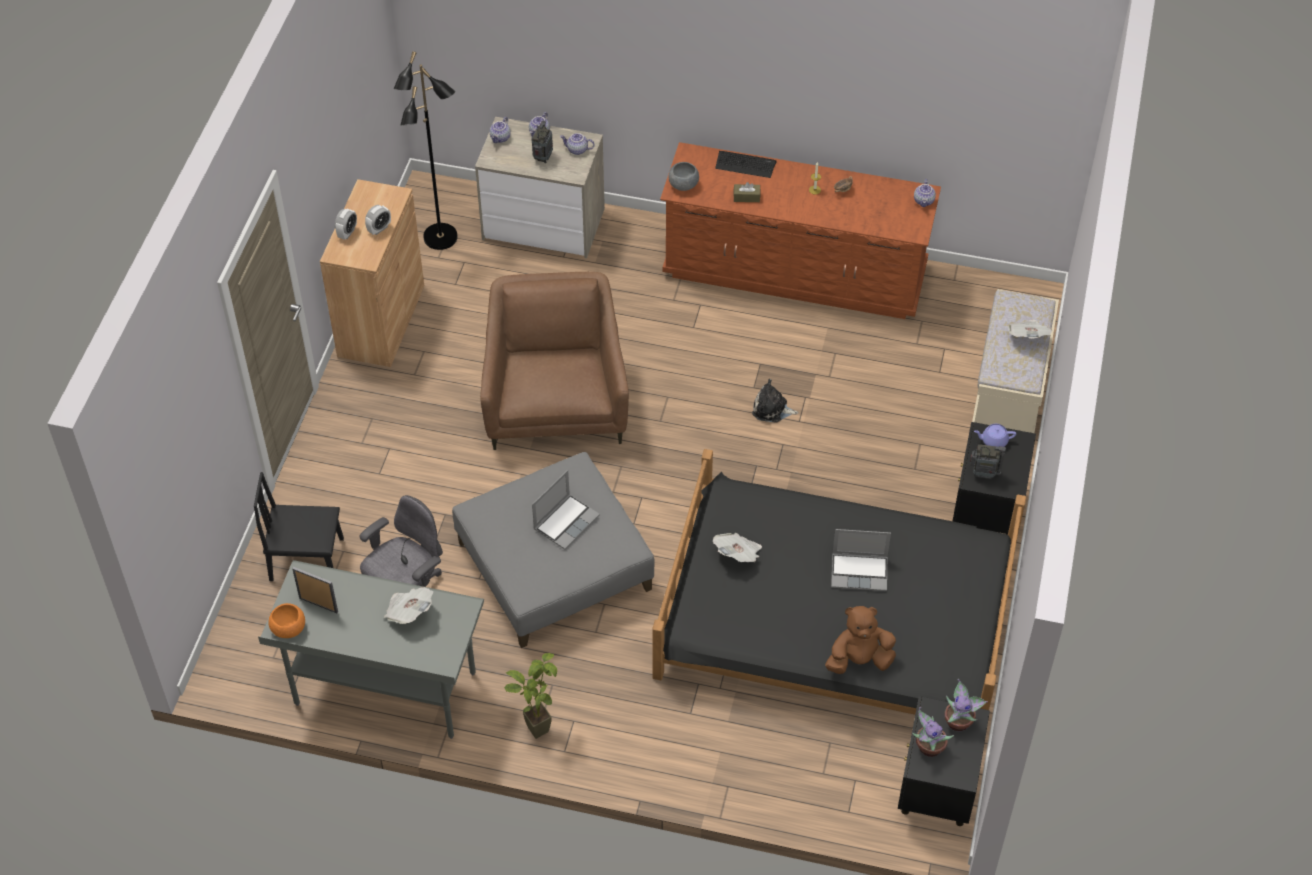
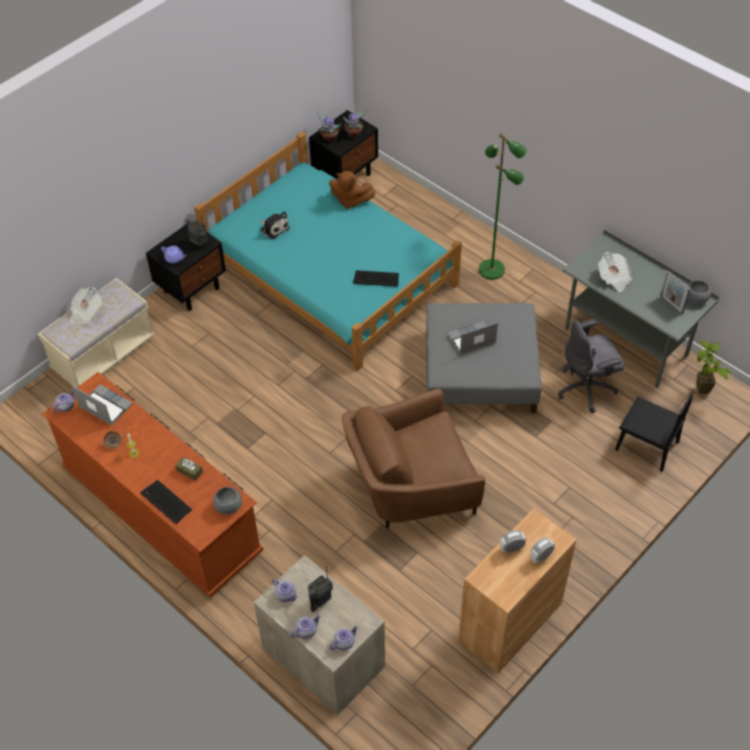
camera: 150 degrees left, 0 degrees up
(288, 628) = (696, 298): orange bowl -> grey bowl
(440, 238) = (419, 686): black floor lamp -> none
(536, 723) = (541, 289): potted plant -> potted plant (702, 394)
(555, 400) = (410, 486): brown armchair -> brown armchair turned 45 degrees clockwise
(620, 723) = (492, 269): none -> green floor lamp
(738, 555) = (376, 279): newspaper -> keyboard
(772, 409) = (265, 411): plush toy -> plush toy (274, 228)
(833, 619) = (331, 272): black bed -> turquoise bed
(860, 572) = (312, 241): laptop -> laptop (104, 406)

